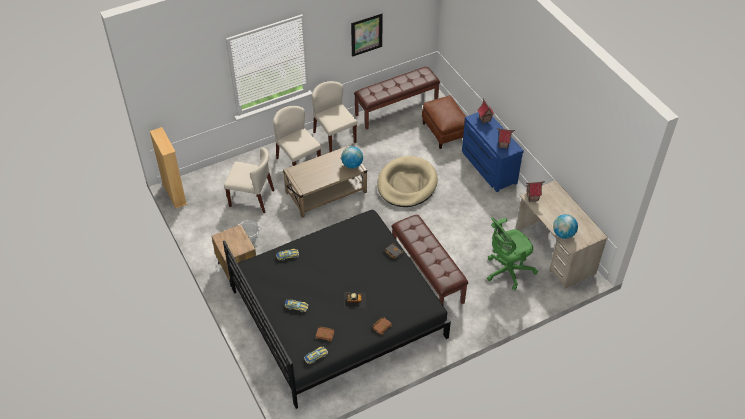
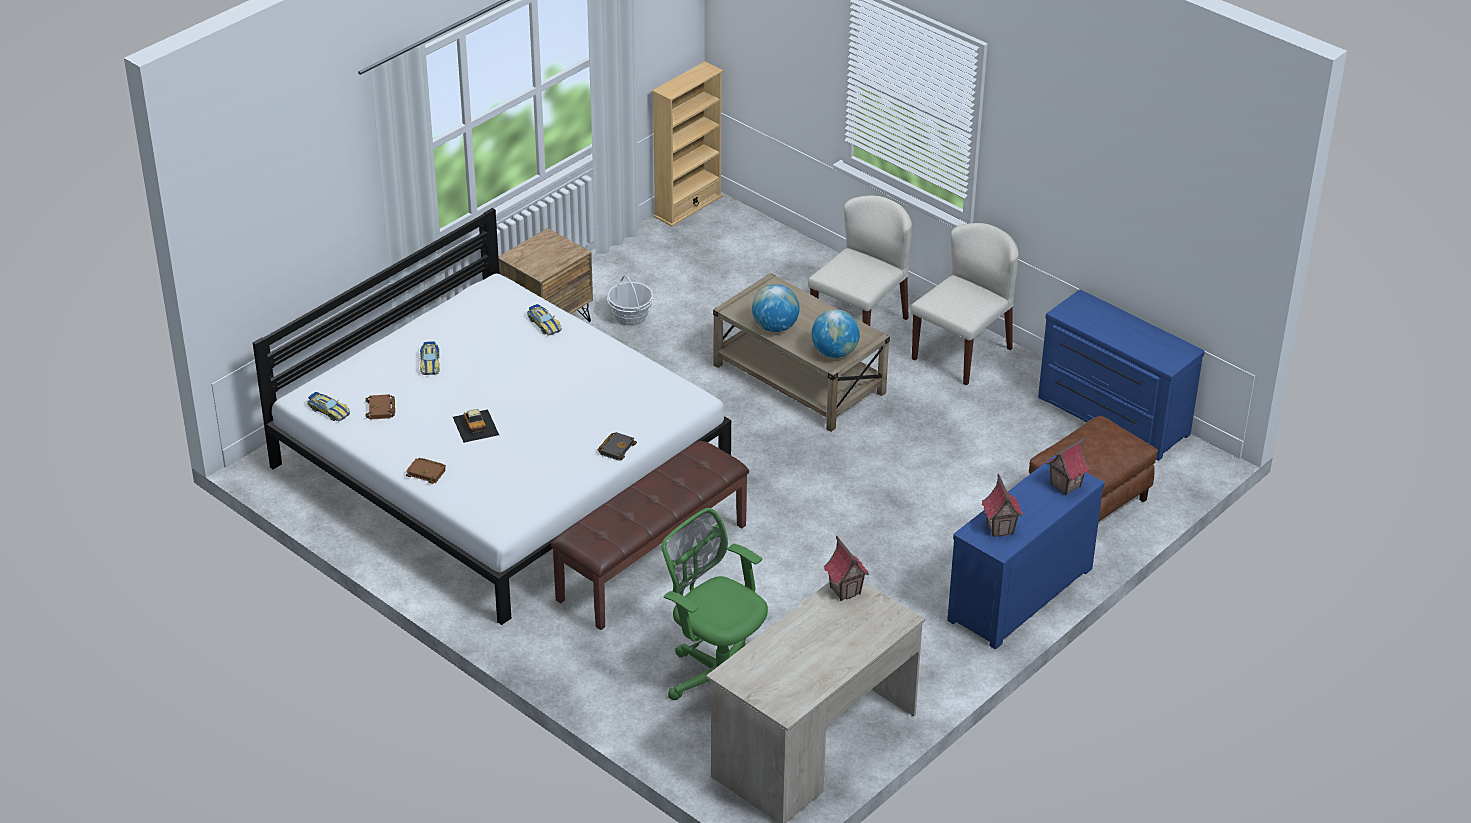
camera: 70 degrees right, 10 degrees down
(252, 198) = (729, 294): beige chair -> none
(337, 313) = (500, 465): black bed -> white bed
(366, 34) = (1101, 194): picture -> none
(396, 108) = (1111, 418): brown bench -> blue dresser
(407, 184) = (888, 482): beige dog bed -> none
(563, 234) = (759, 655): globe -> globe (775, 327)

